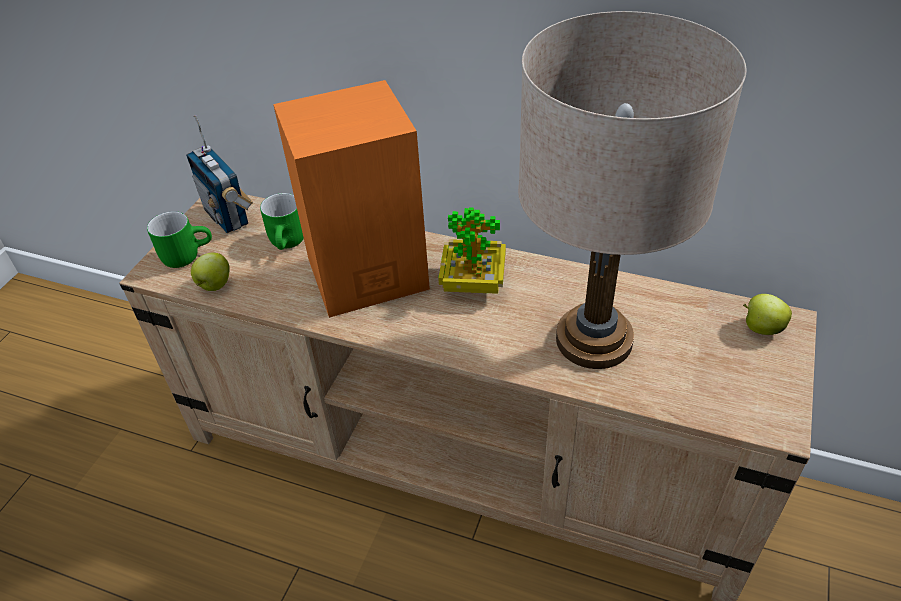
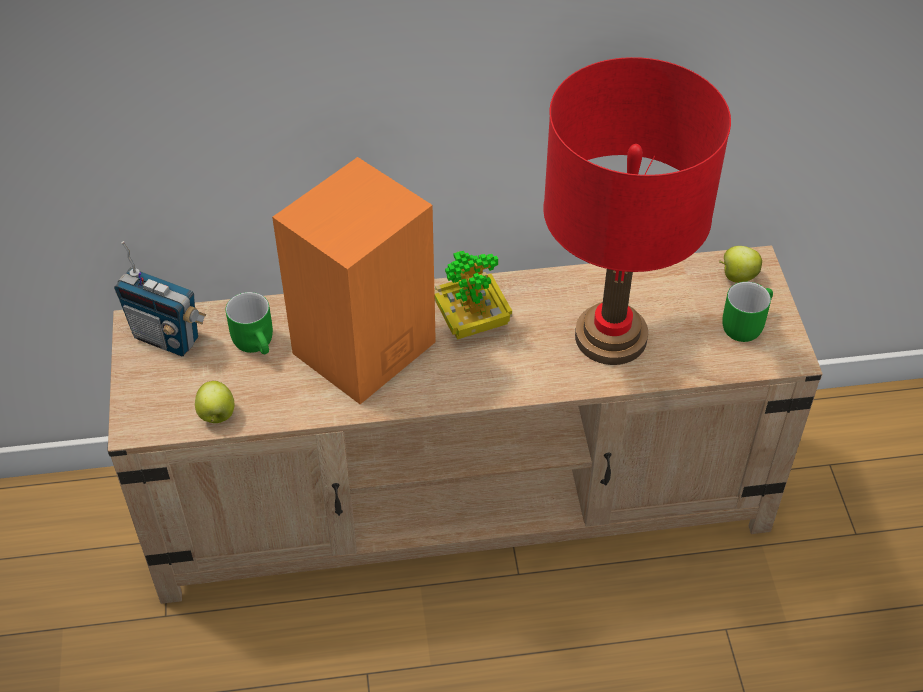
camera: 30 degrees left, 5 degrees up
(186, 254) = (156, 394): green mug -> green mug (744, 323)
(594, 340) = (611, 337): beige table lamp -> red table lamp

